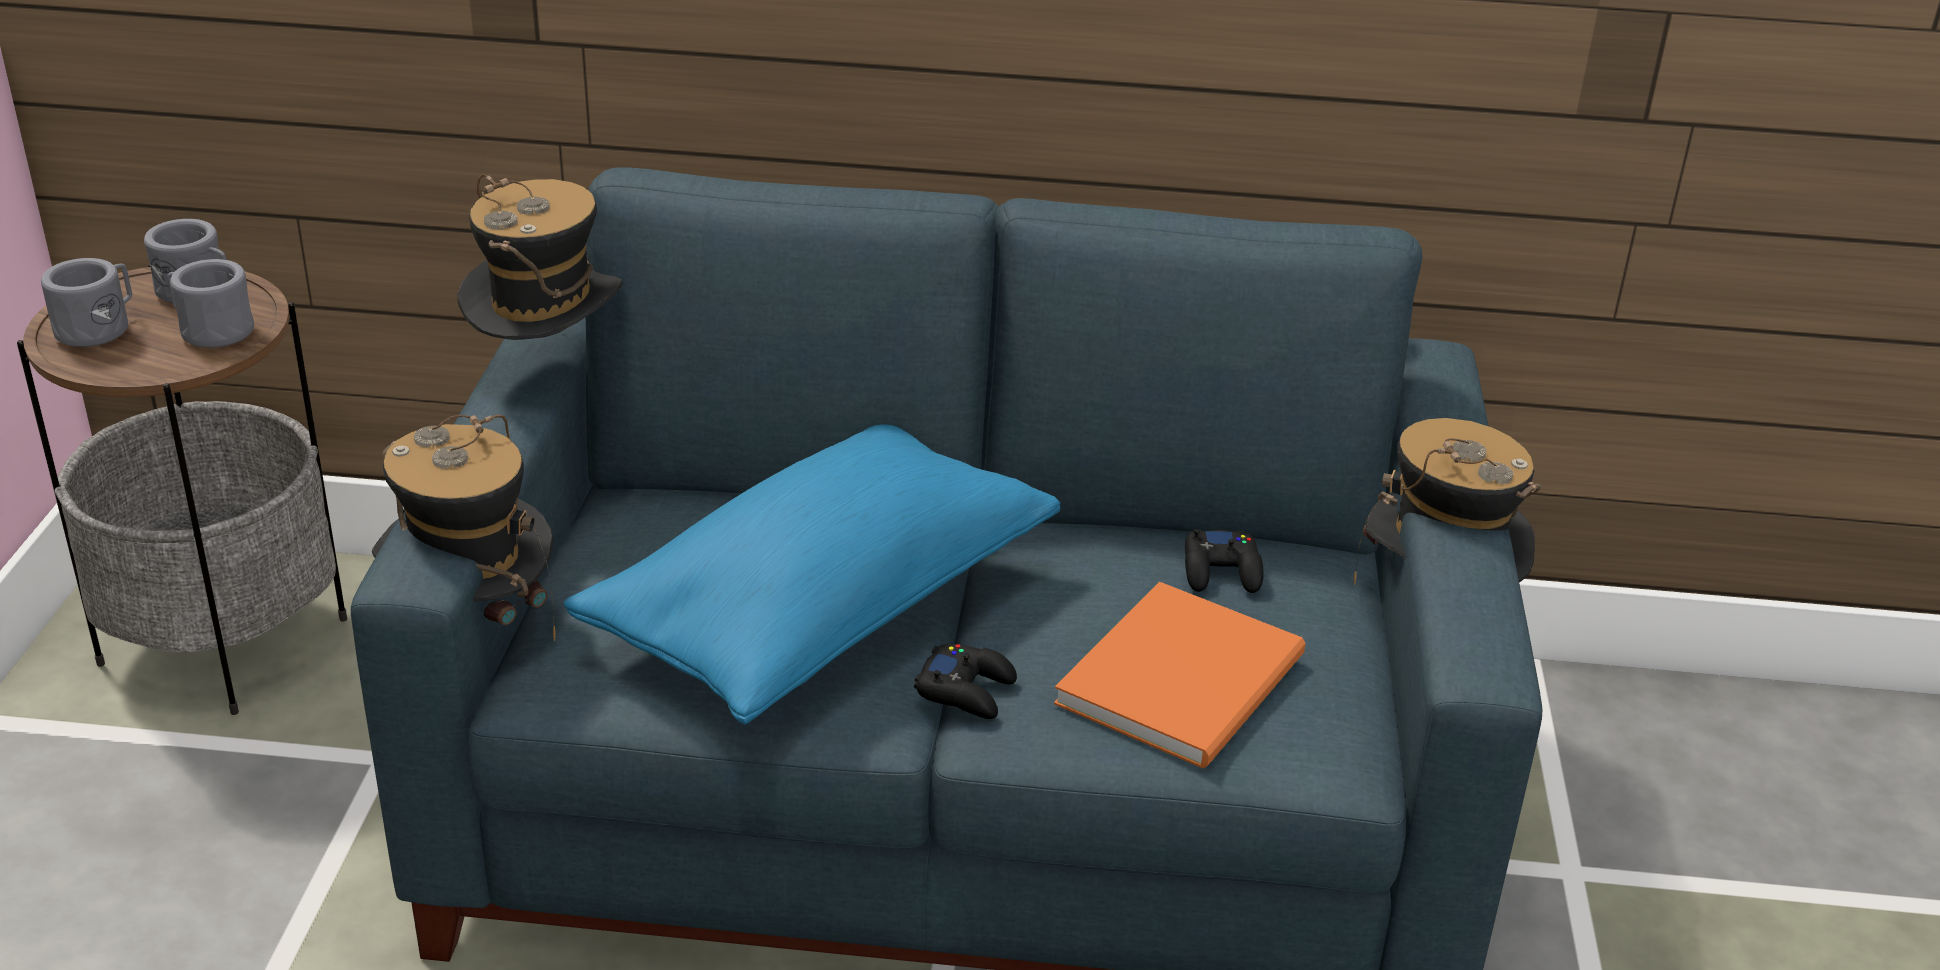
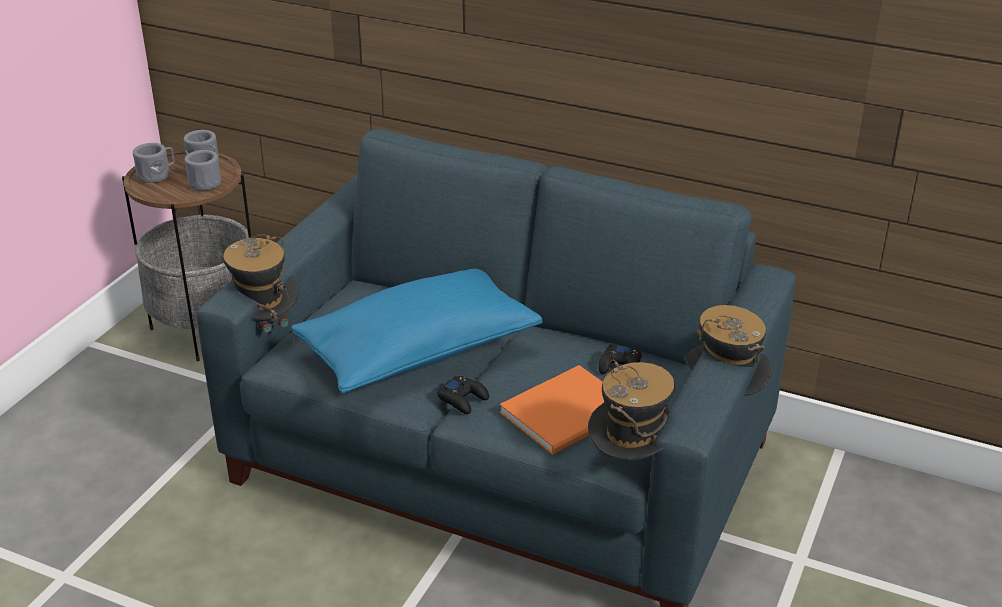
camera: 20 degrees right, 0 degrees up
(548, 370) = (331, 220): hat -> hat (632, 467)

